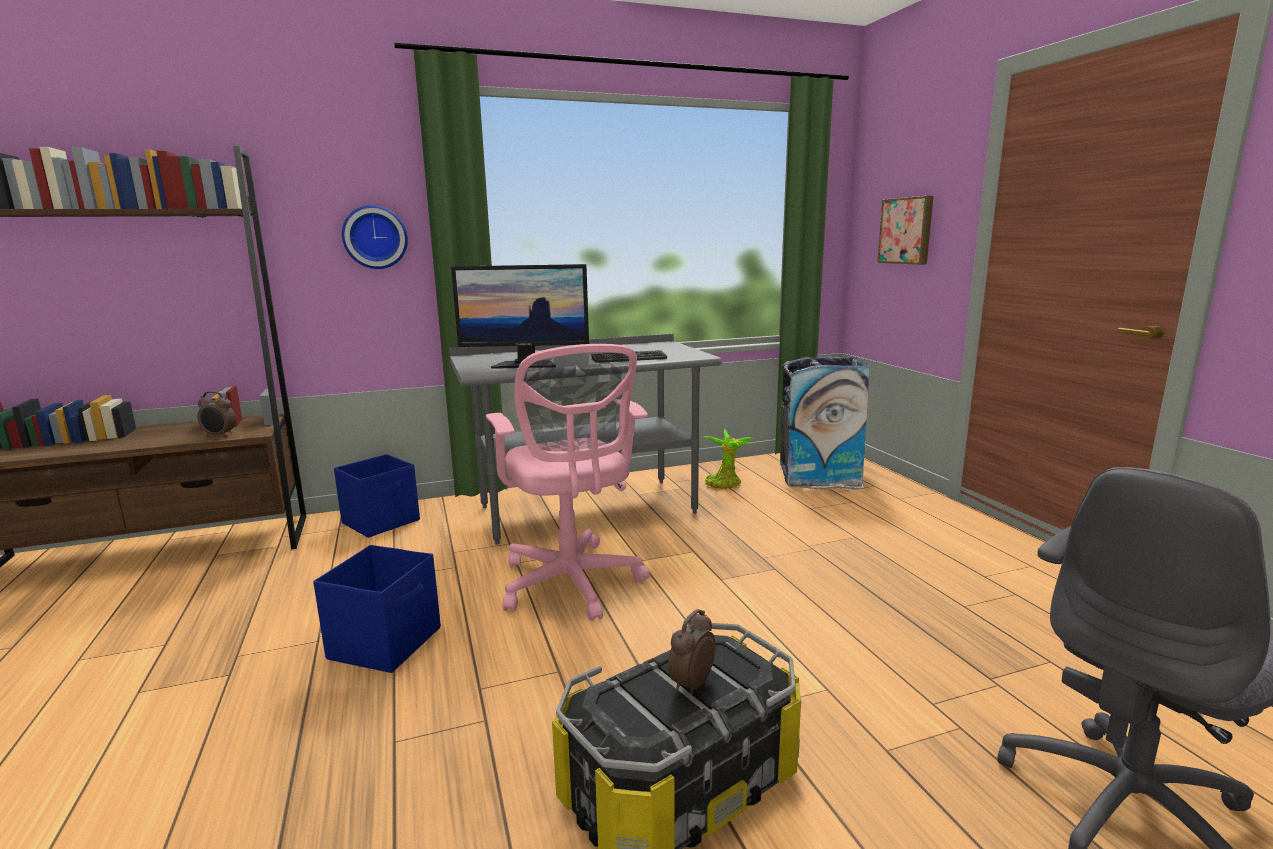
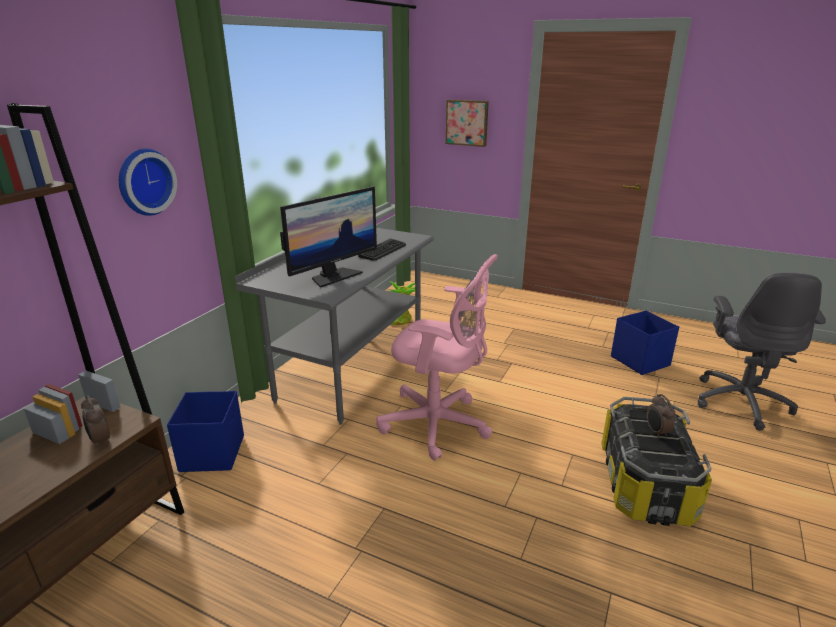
camera: 45 degrees left, 10 degrees up
(219, 435) = (100, 441): alarm clock -> alarm clock turned 90 degrees clockwise
(387, 642) = (407, 520): blue storage box -> blue storage box (639, 360)
(817, 475) = (437, 295): trash can -> none

